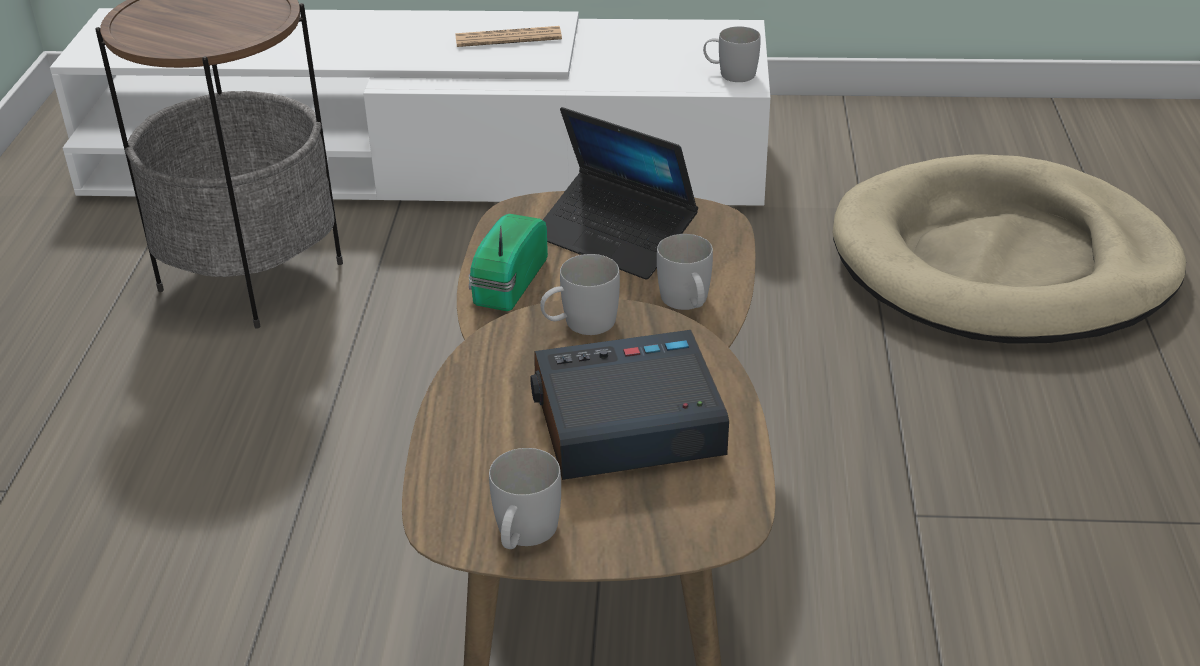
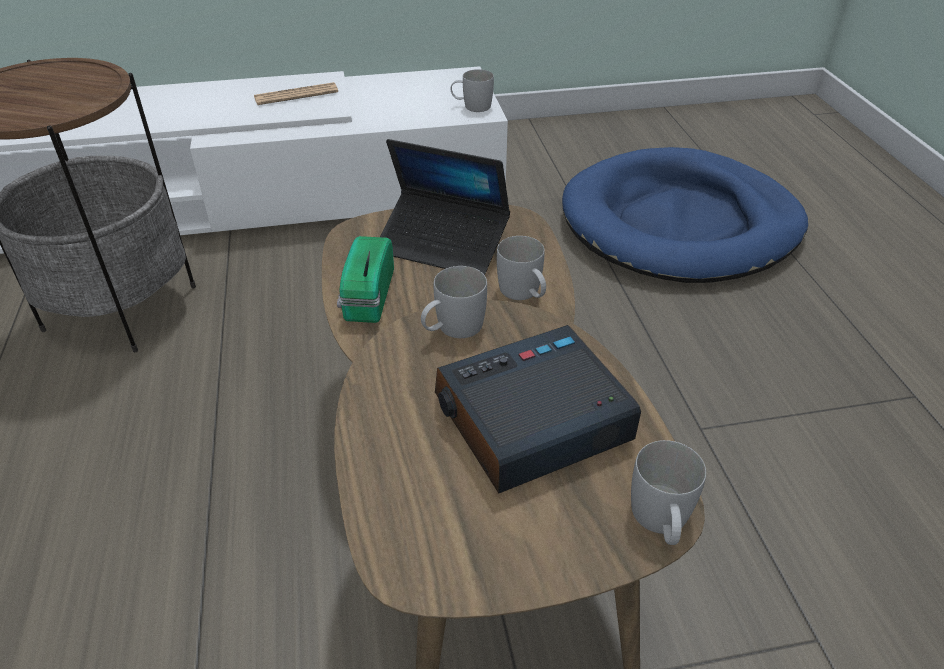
camera: 15 degrees left, 5 degrees up
(523, 536) = (483, 564): white mug -> white mug (661, 522)
(1002, 263) = (680, 223): beige dog bed -> blue dog bed

